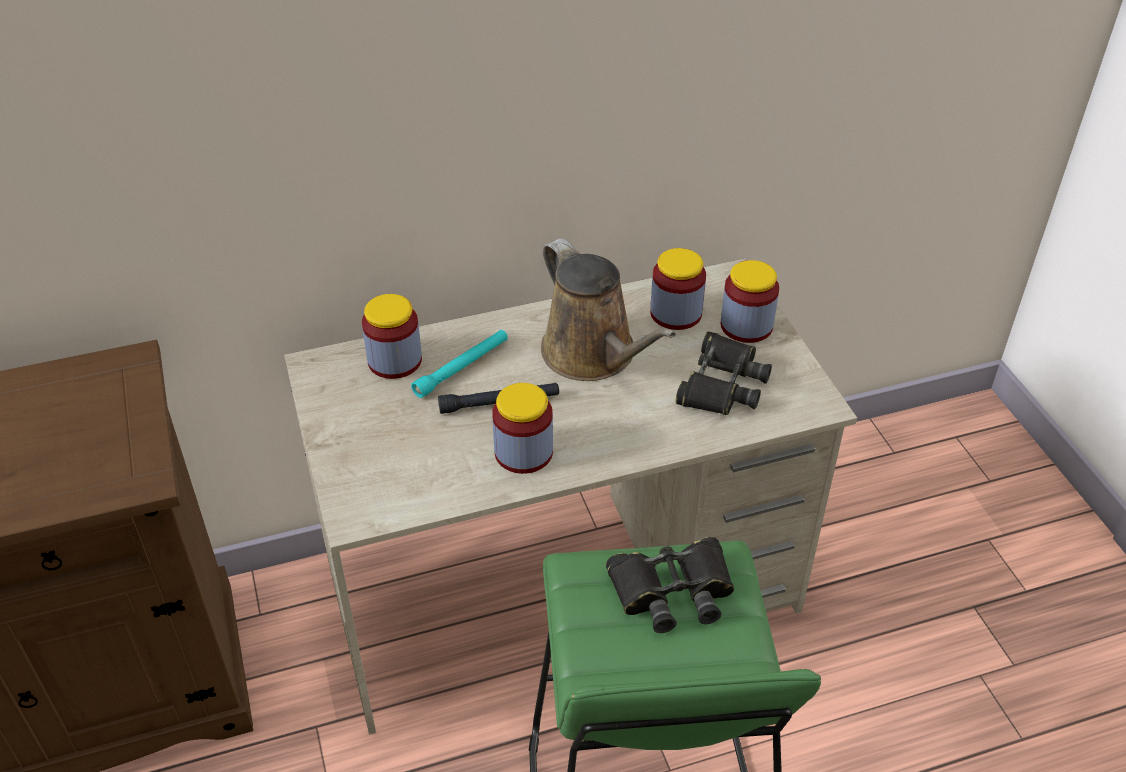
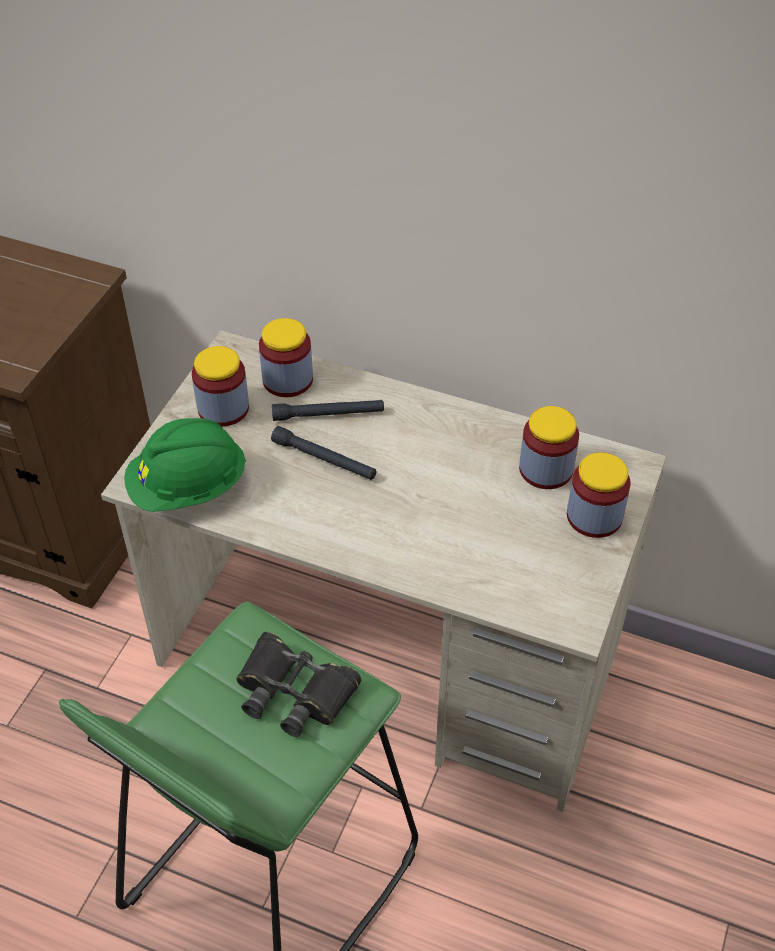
camera: 40 degrees right, 5 degrees up
(408, 493) = (188, 488): none -> green hard hat
(462, 368) = (328, 415): turquoise flashlight -> black flashlight
(523, 452) = (298, 510): jar -> jar (223, 408)
(594, 355) = (438, 465): brown watering can -> none
(722, 384) = (514, 553): black binoculars -> none

